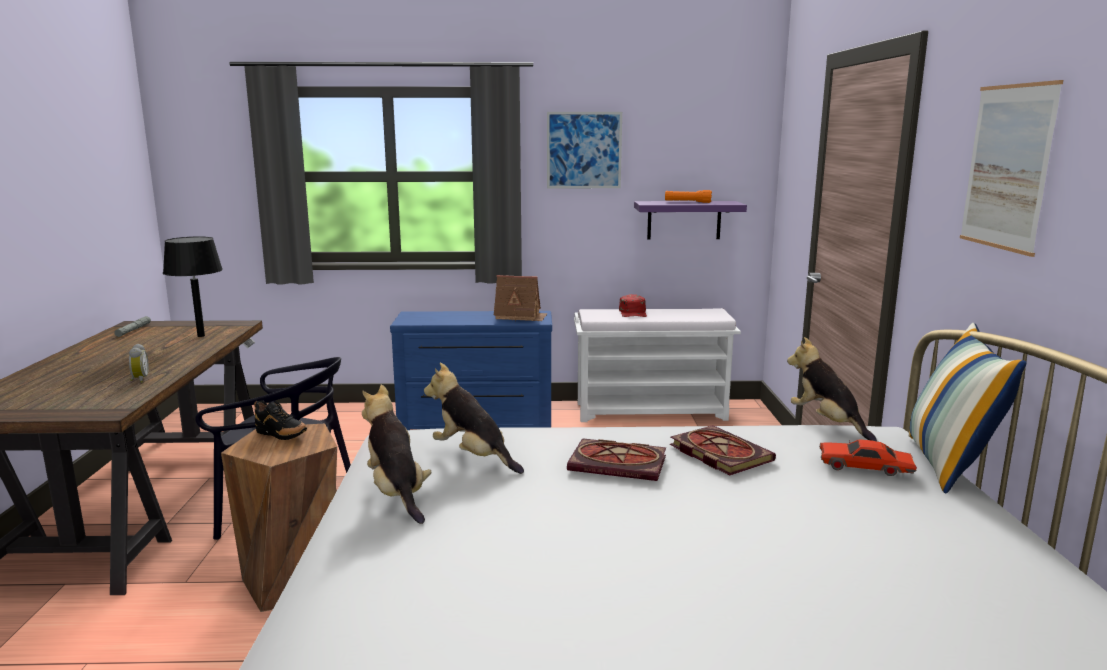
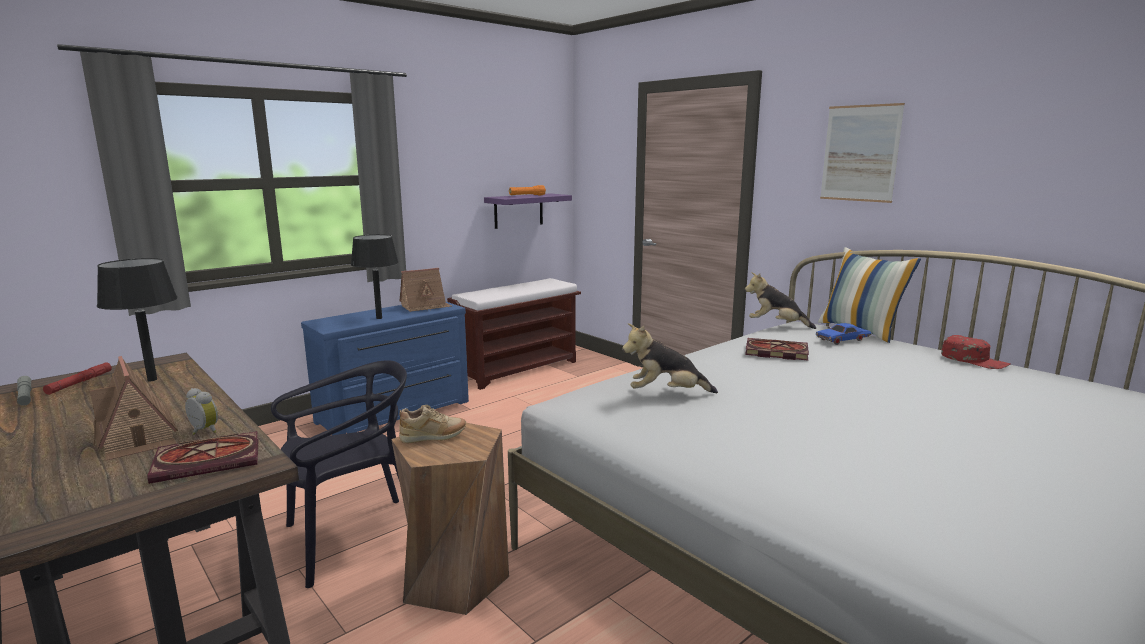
camera: 40 degrees left, 0 degrees up
(110, 373) = (137, 436): none -> toy house
(169, 328) = (79, 382): none -> red flashlight
(281, 435) = (433, 438): black shoe -> beige shoe
(397, 493) = (683, 428): plush toy -> none
(458, 320) = (379, 318): none -> black table lamp
(584, 150) = (444, 154): picture -> none
(620, 463) = (748, 371): book -> book (211, 459)
(633, 313) = (500, 290): red cap -> red cap (974, 360)
(652, 411) = (518, 369): white bench -> brown bench
(865, 467) = (843, 340): red toy car -> blue toy car

